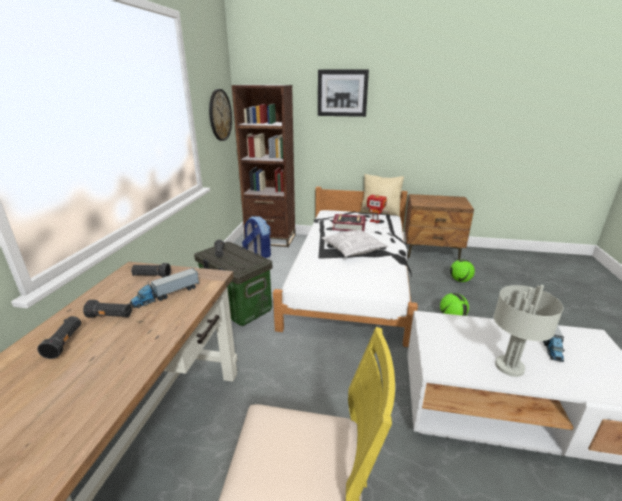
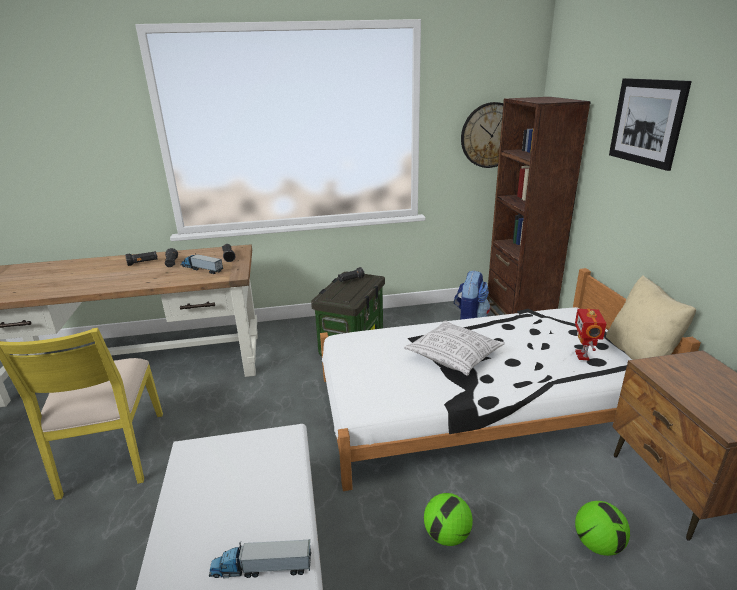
camera: 70 degrees right, 0 degrees up
(349, 226) = (529, 337): book -> none
(508, 367) = (196, 513): grey table lamp -> none

